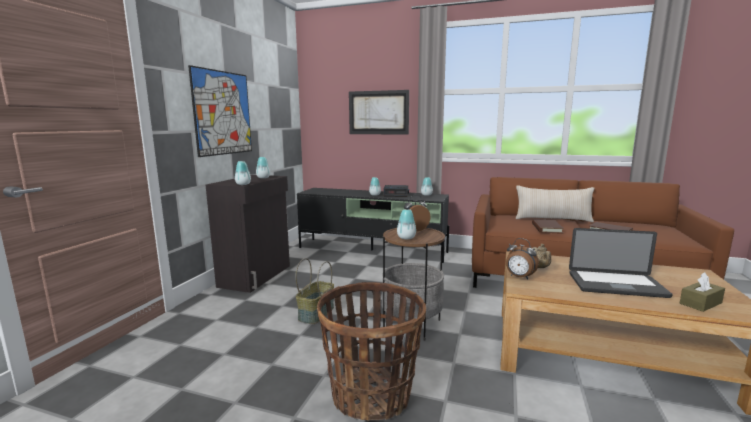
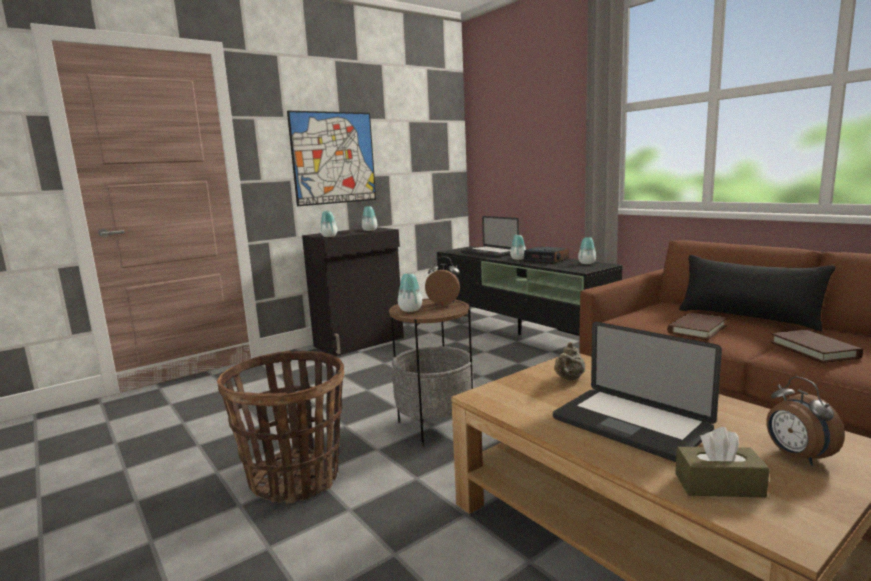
camera: 35 degrees right, 0 degrees up
(316, 313) = (359, 389): basket -> none
(342, 192) = (489, 253): none -> laptop
(378, 112) = (545, 145): picture -> none
(519, 277) = (510, 384): alarm clock -> alarm clock (797, 456)
(552, 219) = (747, 318): beige pillow -> black pillow

